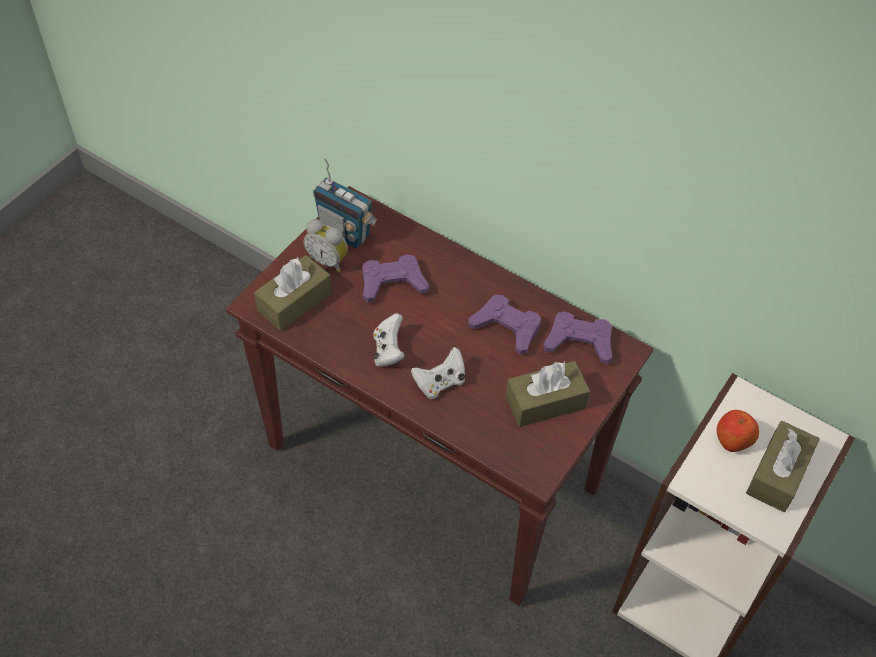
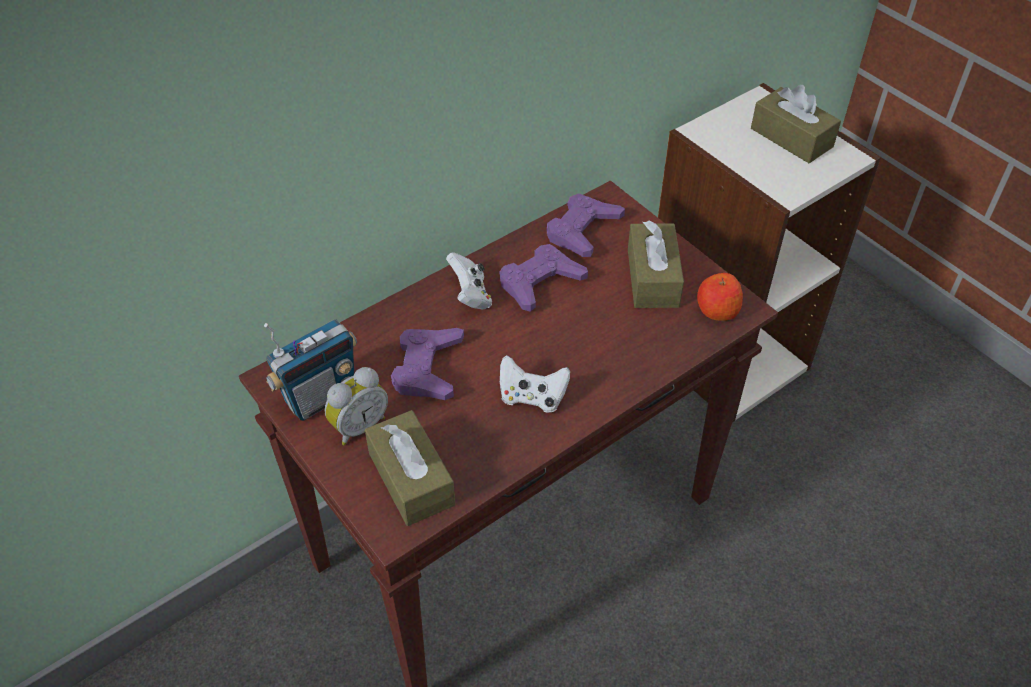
camera: 70 degrees left, 5 degrees down
(440, 383) = (597, 360): white game controller -> white game controller (470, 295)
(733, 439) = (746, 153): apple -> apple (716, 310)

